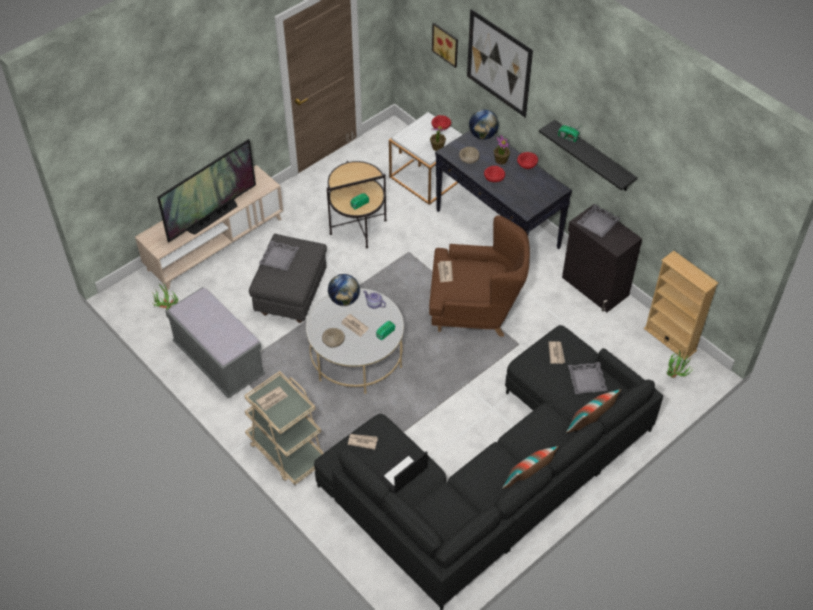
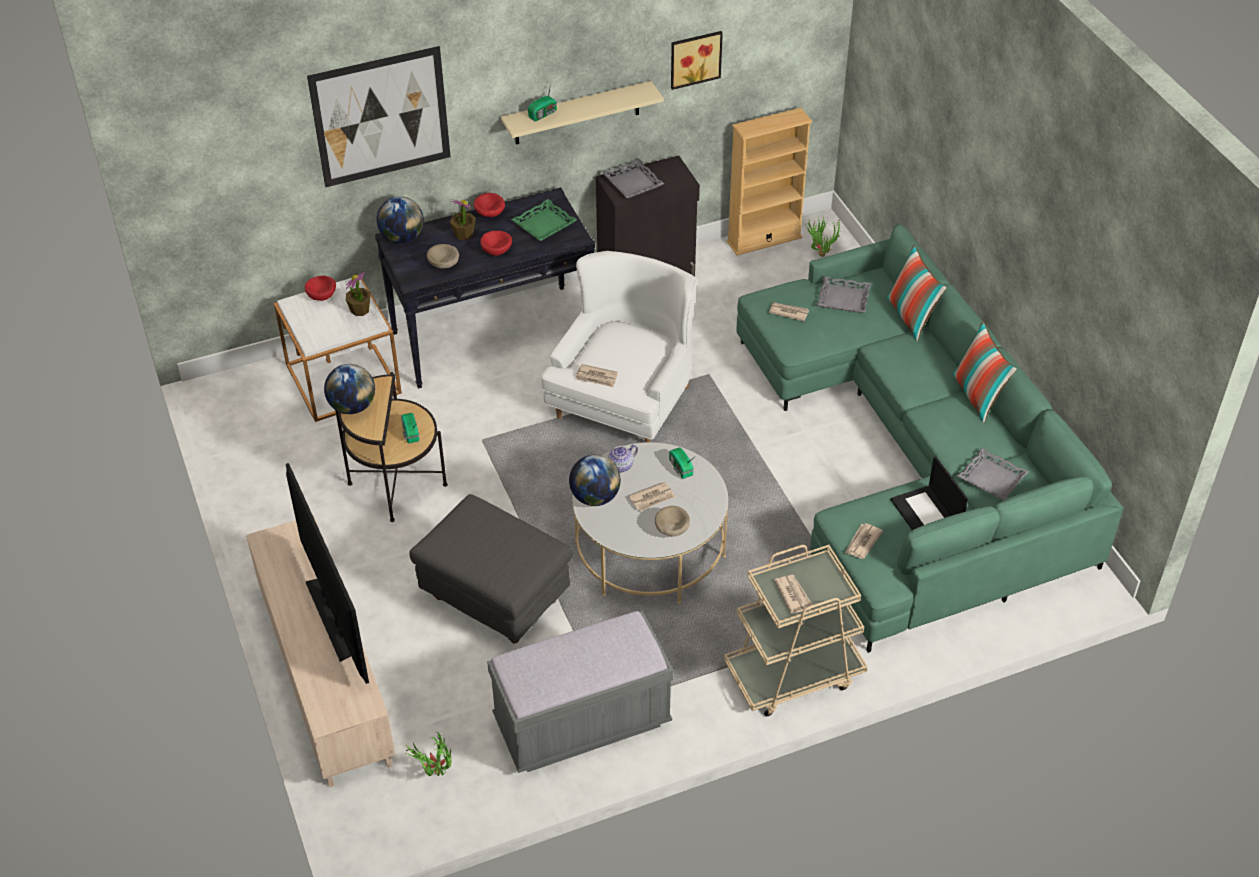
camera: 70 degrees left, 5 degrees down
(279, 258) = (473, 552): grey tray -> grey tray (991, 478)
(350, 167) = (352, 406): none -> globe
(446, 44) = (269, 171): picture -> picture (694, 58)
(475, 308) = (625, 399): brown armchair -> white armchair
(493, 476) = (913, 461): black sofa -> green sofa
(530, 193) = (544, 225): none -> green tray
(593, 157) = (577, 113): black shelf -> beige shelf

